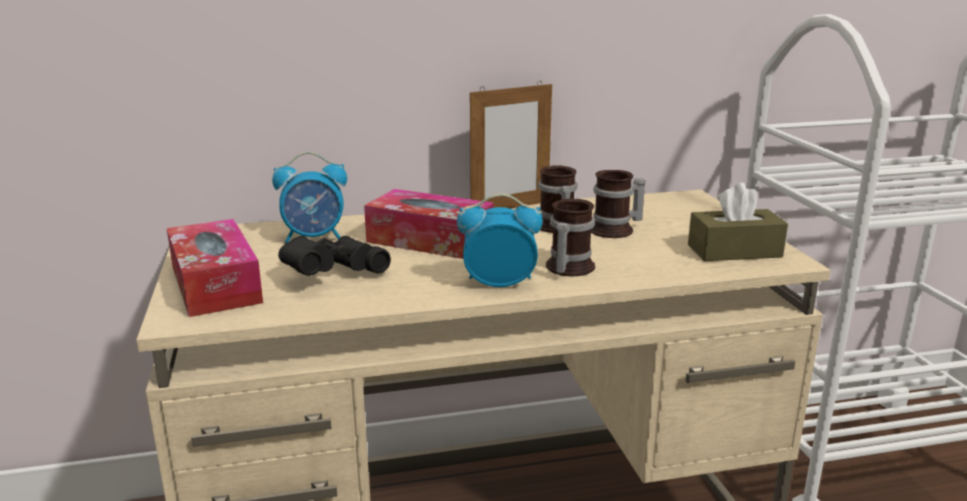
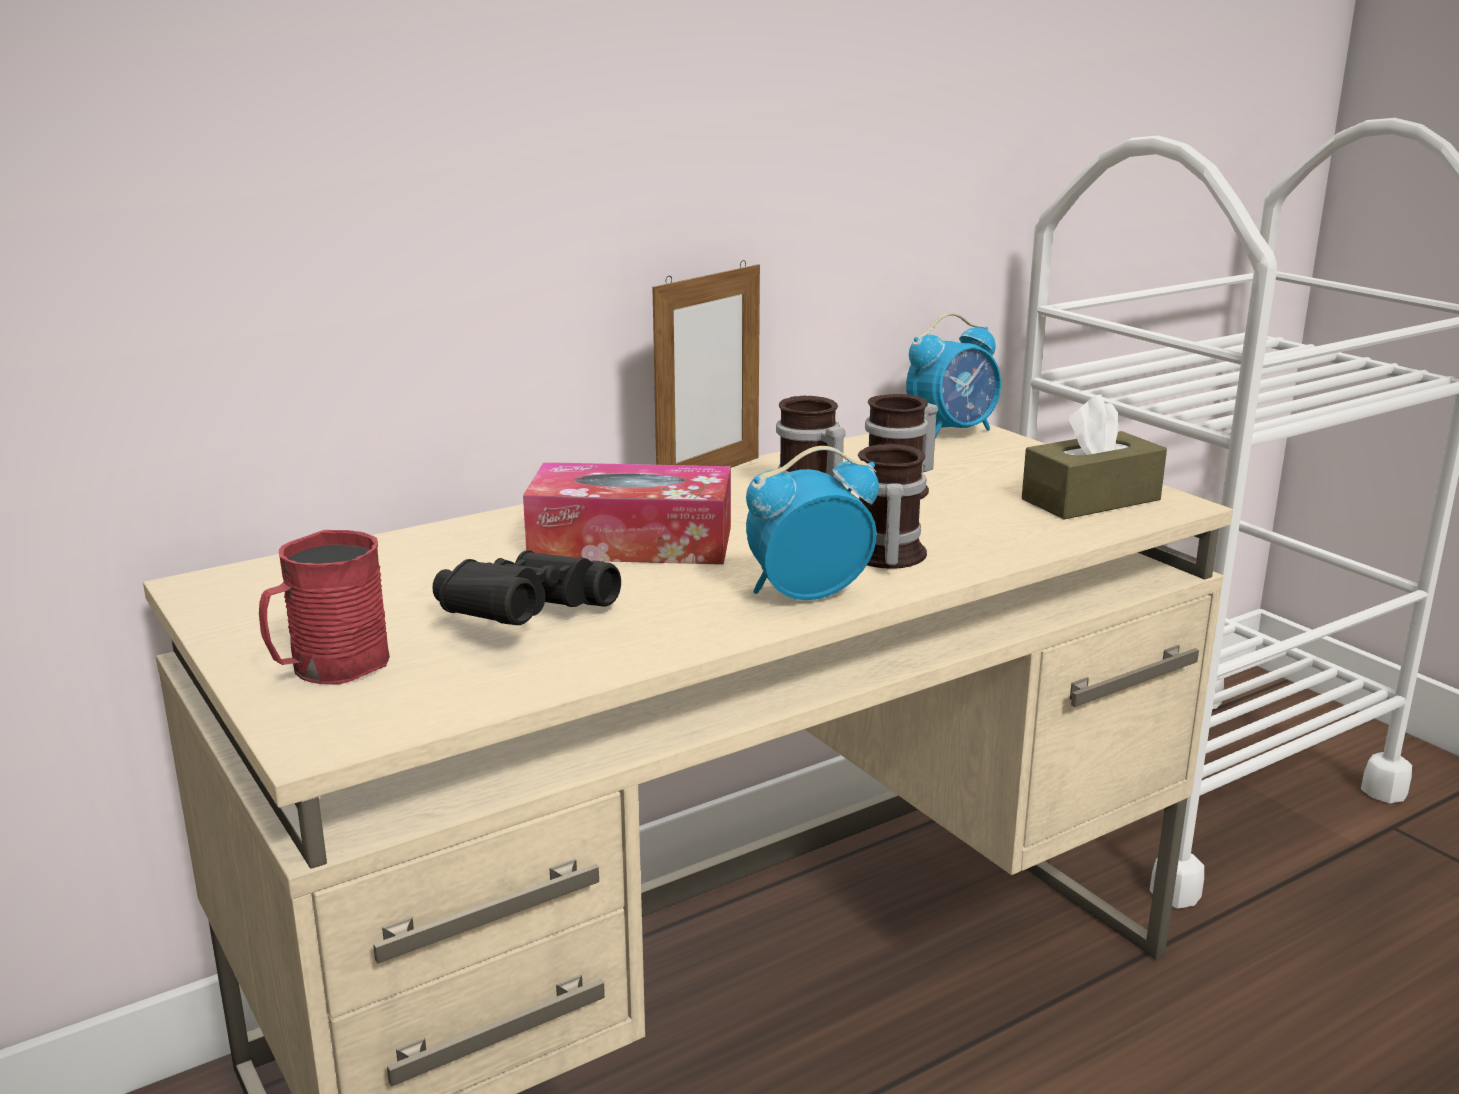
camera: 20 degrees left, 0 degrees up
(215, 284) = (328, 668): tissue box -> red mug
(314, 238) = (429, 564): alarm clock -> alarm clock (952, 432)

